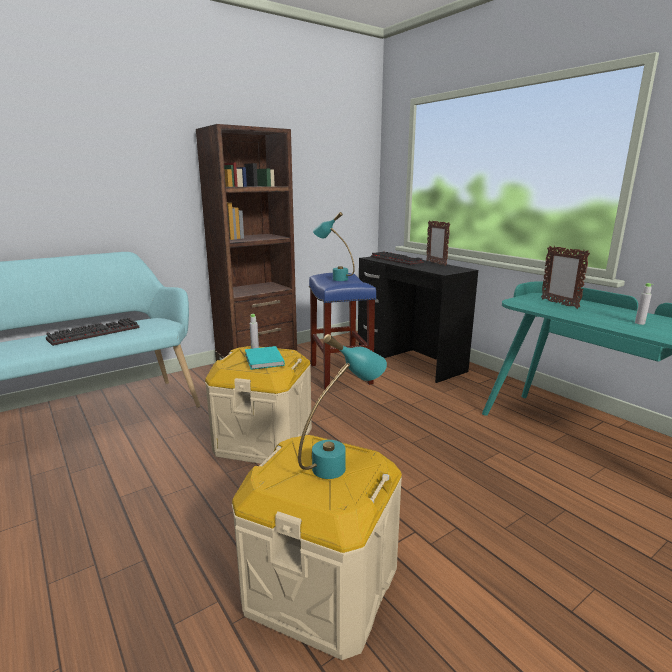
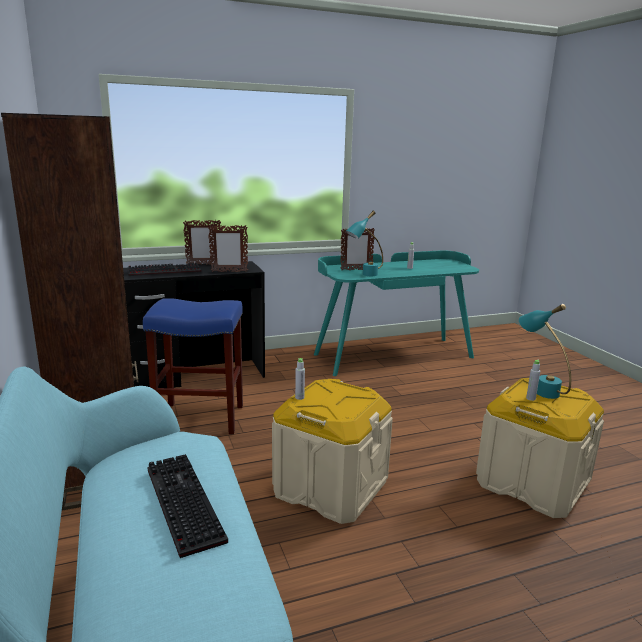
camera: 75 degrees left, 0 degrees up
(263, 360) = (341, 396): turquoise book -> none
(304, 454) = (530, 398): none -> grey bottle
(334, 278) = (187, 307): turquoise table lamp -> turquoise table lamp (364, 275)
(425, 269) = (229, 271): none -> picture frame

